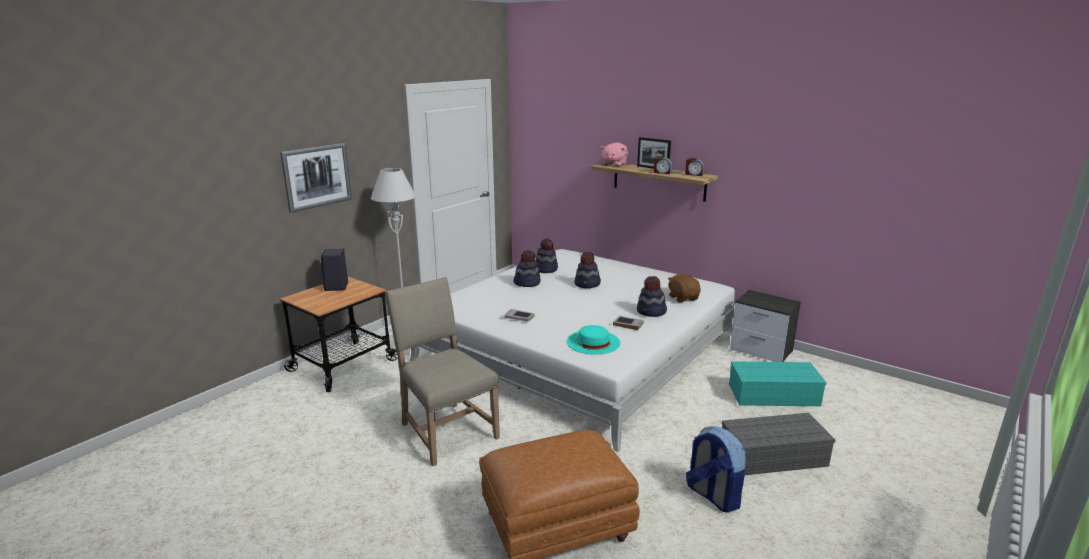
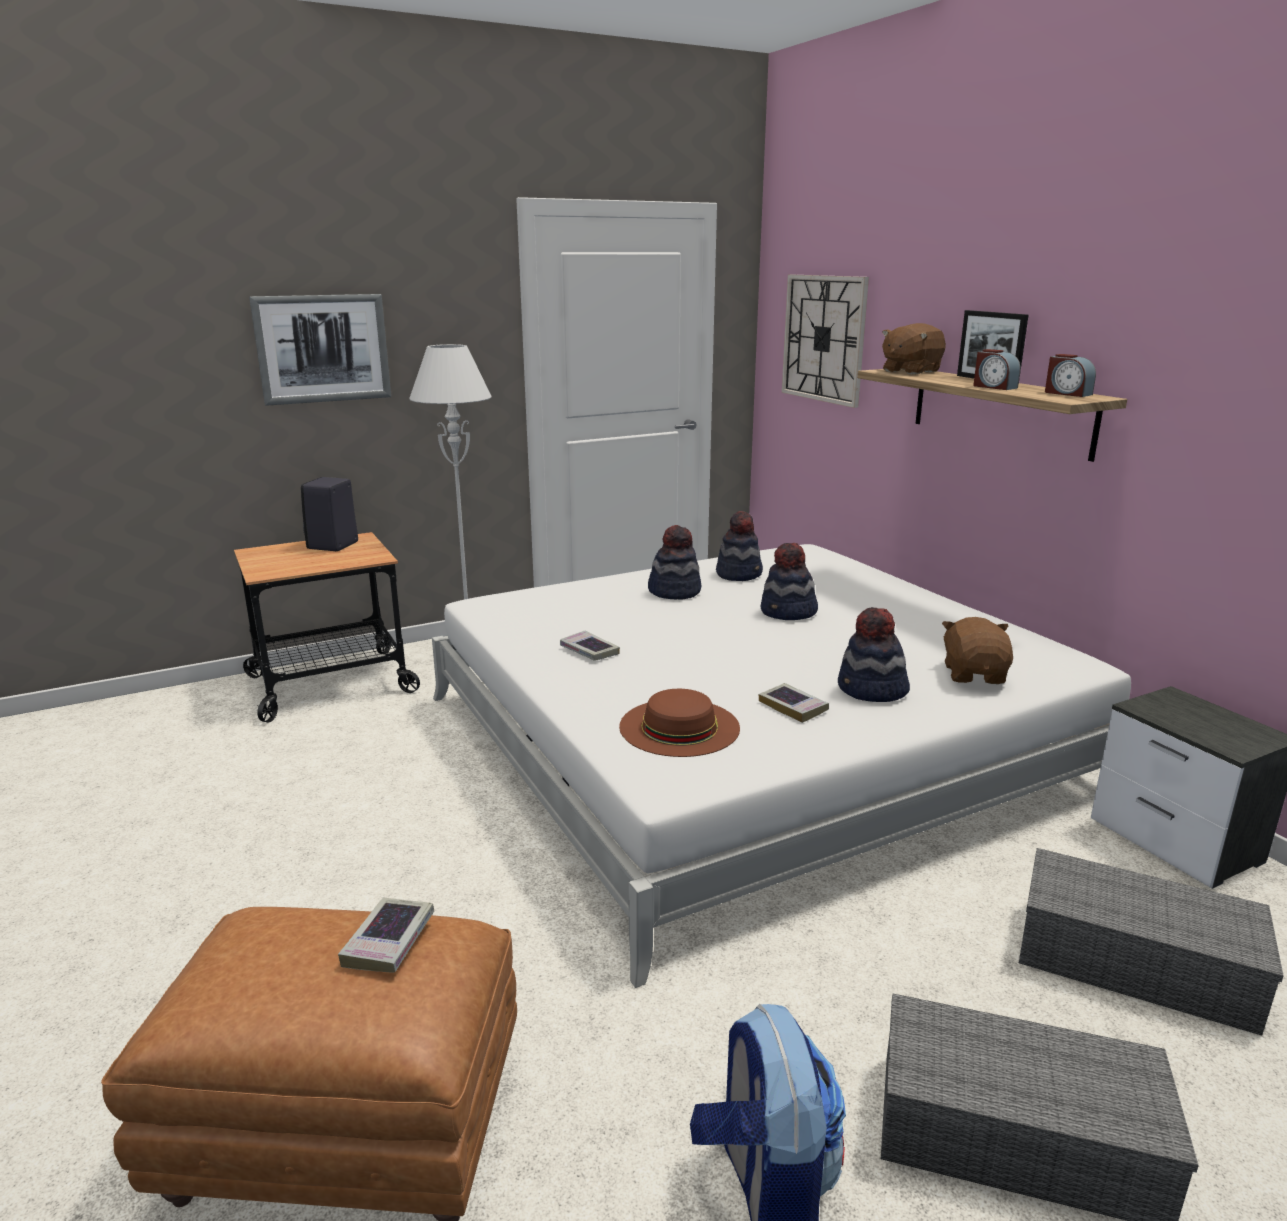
camera: 25 degrees right, 0 degrees up
(445, 430) = (364, 838): beige chair -> none
(555, 147) = (824, 338): none -> wall clock
(572, 442) = (389, 941): none -> book
(593, 342) = (679, 727): turquoise hat -> brown hat
(614, 164) = (910, 371): pink plush toy -> brown plush toy
(774, 394) = (1138, 962): turquoise storage box -> grey storage box

